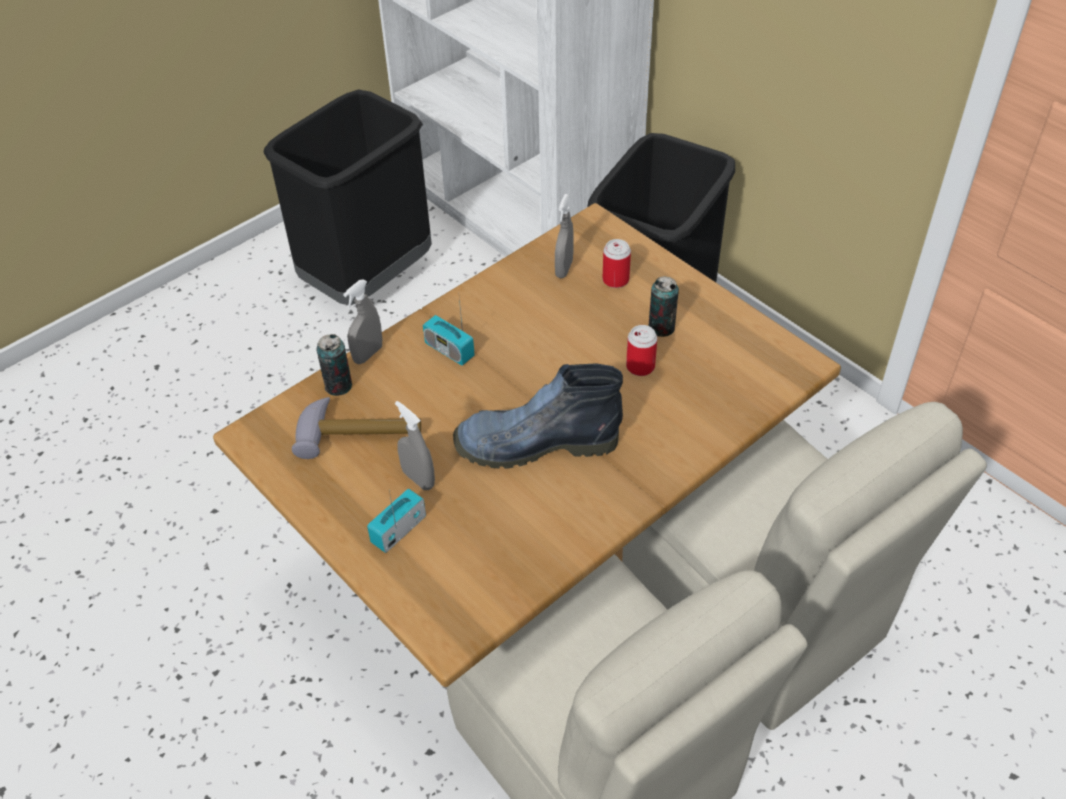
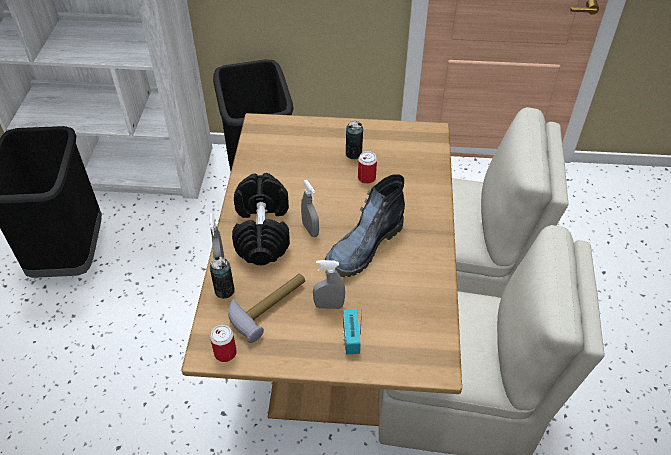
camera: 45 degrees left, 0 degrees up
(449, 350) = (263, 232): radio -> black dumbbell
(564, 268) = (271, 154): grey spray bottle -> grey spray bottle (310, 229)
(615, 280) = (304, 144): can -> can (225, 353)

